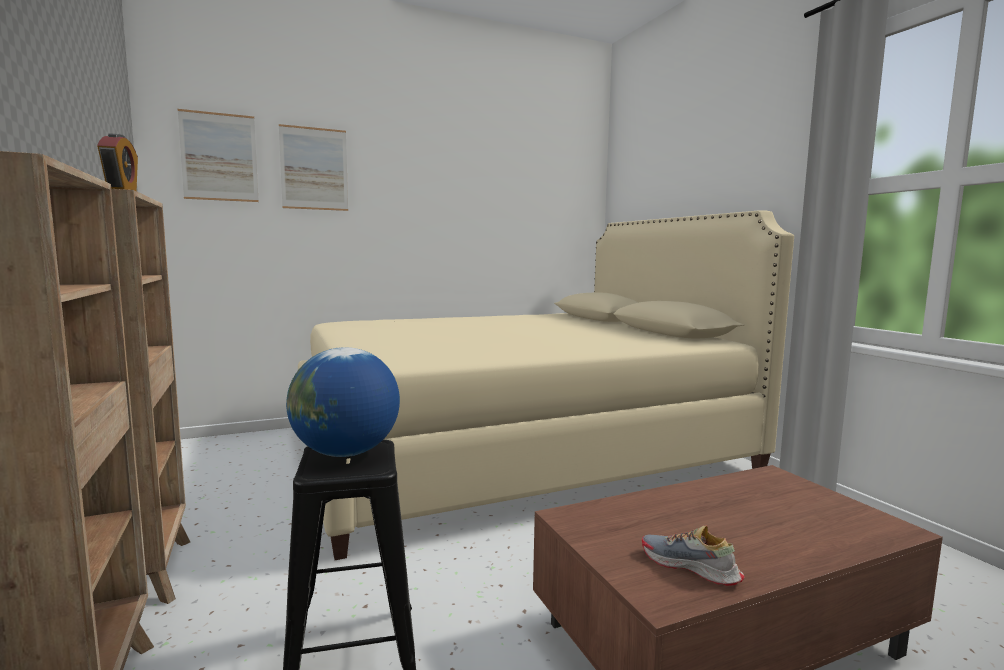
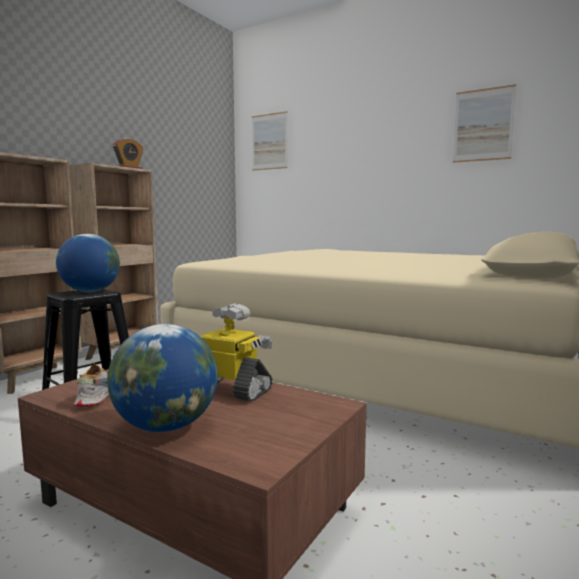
camera: 55 degrees right, 0 degrees up
(314, 169) = (319, 139): picture -> picture (483, 125)
(710, 499) = (230, 389): none -> toy robot
(807, 547) = (166, 426): none -> globe

